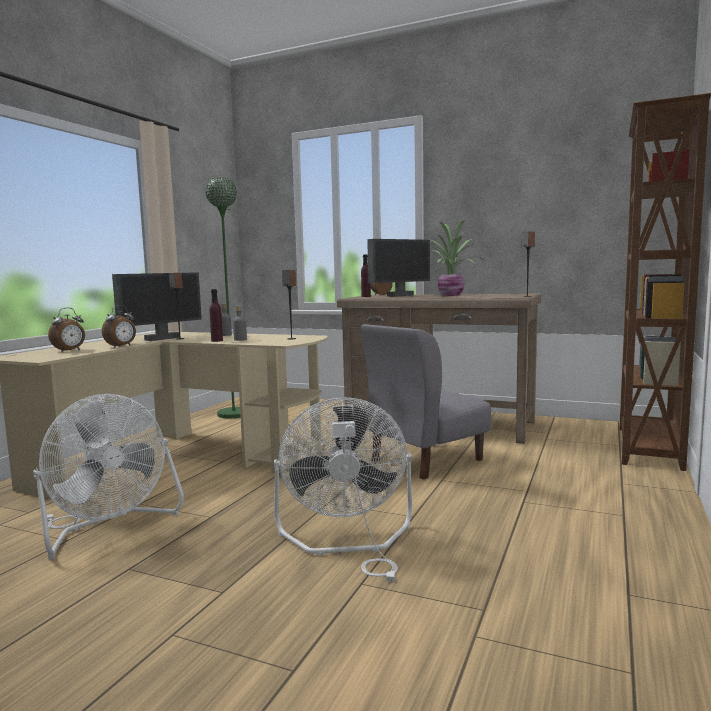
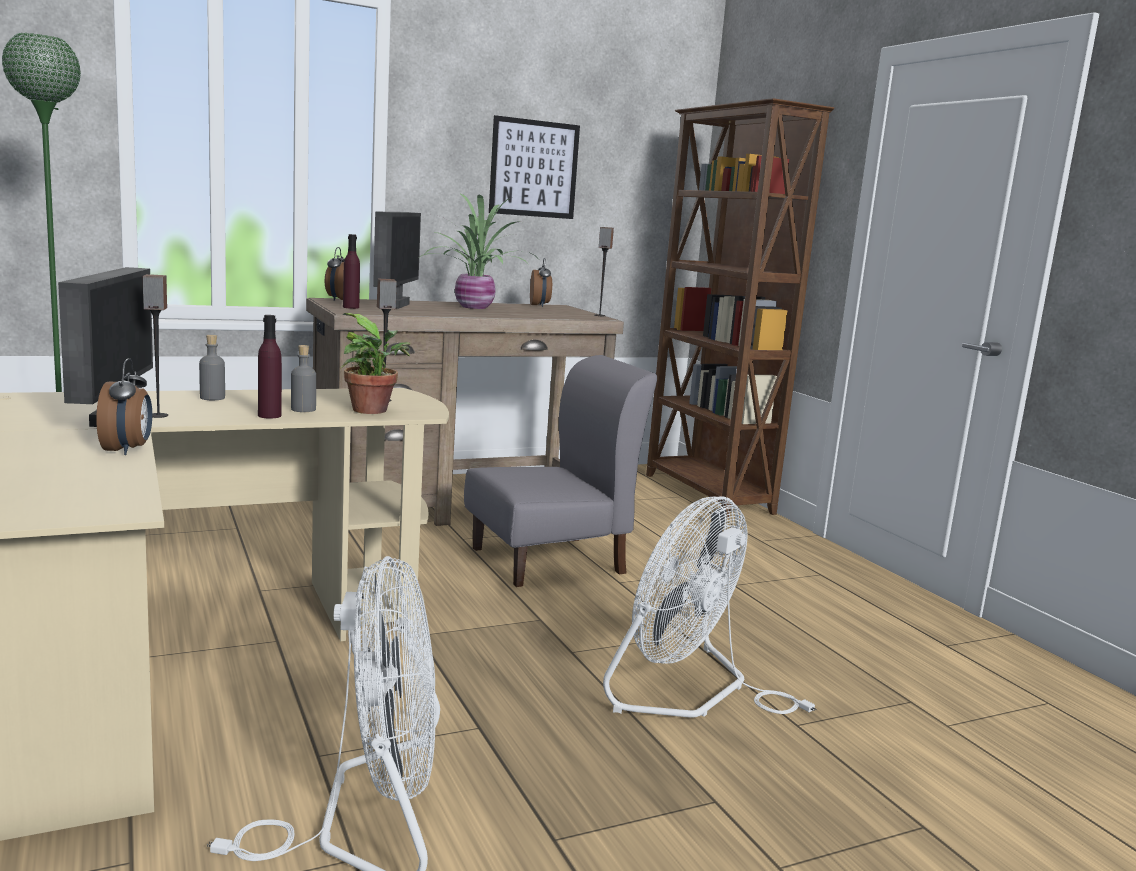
camera: 50 degrees left, 5 degrees up
(70, 350) = (56, 477): alarm clock -> alarm clock (540, 305)
(266, 341) = (373, 411): none -> potted plant
(425, 460) = (549, 561): grey chair -> grey chair turned 120 degrees counterclockwise
(523, 201) = (534, 168): none -> picture

